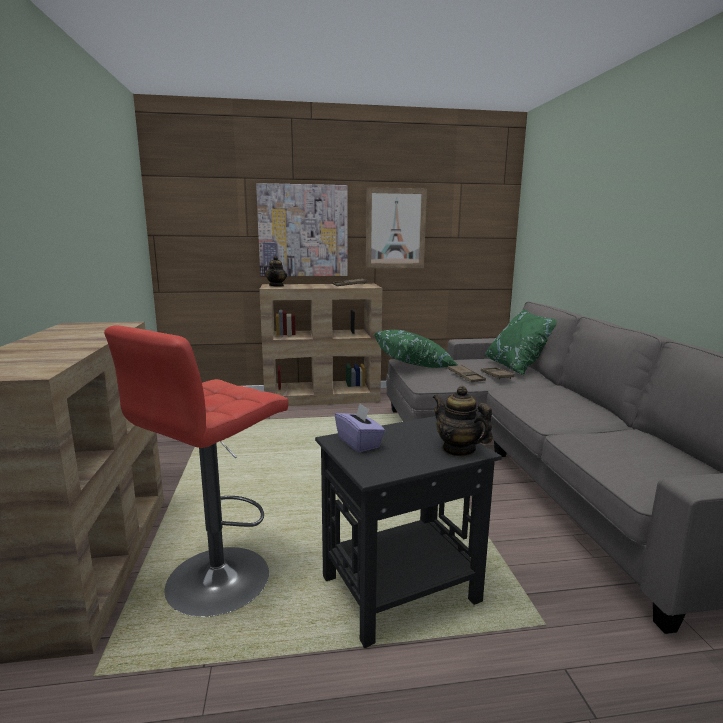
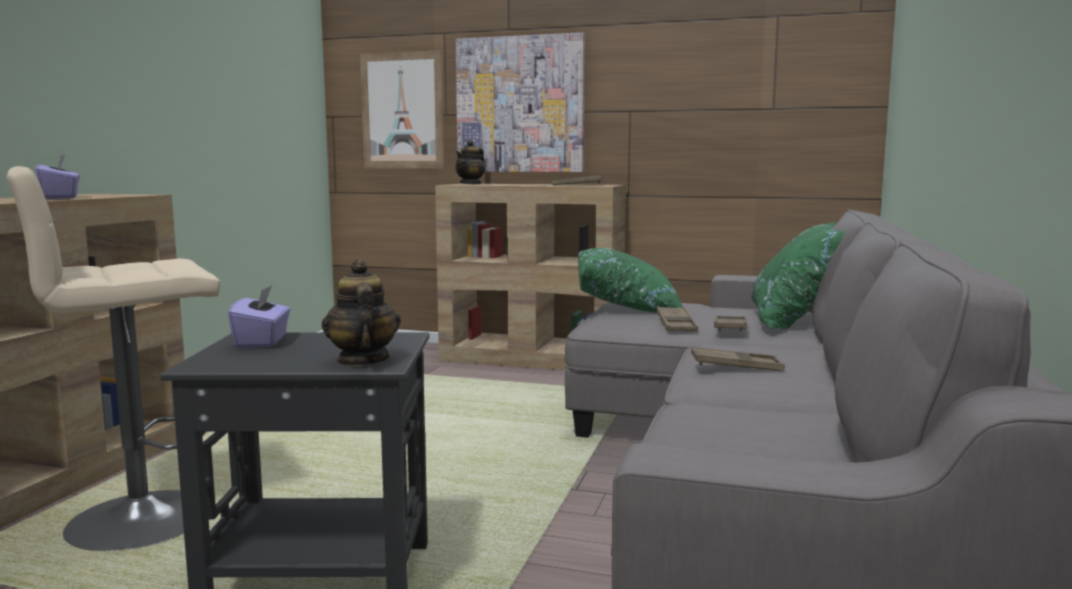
camera: 25 degrees right, 5 degrees down
(85, 337) = (61, 198): none -> purple tissue box
(216, 580) = (138, 519): red stool -> beige stool
(395, 229) = (661, 97): picture -> picture (402, 111)
(548, 405) = (736, 366): none -> brown tray

